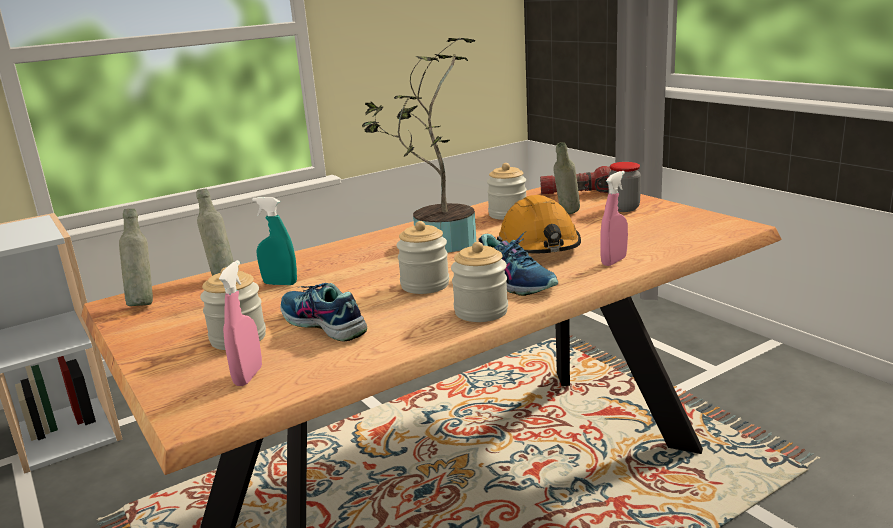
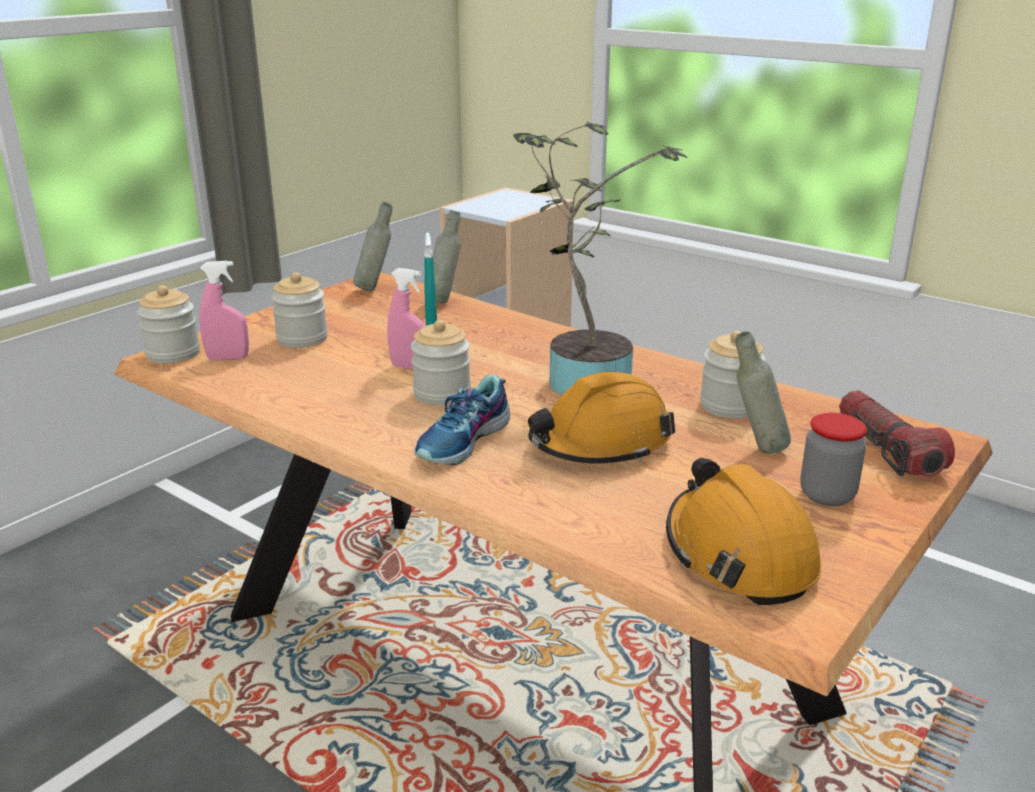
camera: 70 degrees right, 5 degrees up
(322, 324) = (332, 365): shoe -> none
(481, 311) = (370, 434): jar -> jar (173, 354)
(613, 261) = (559, 502): pink spray bottle -> pink spray bottle (409, 367)
(680, 230) = (738, 554): none -> orange hard hat

